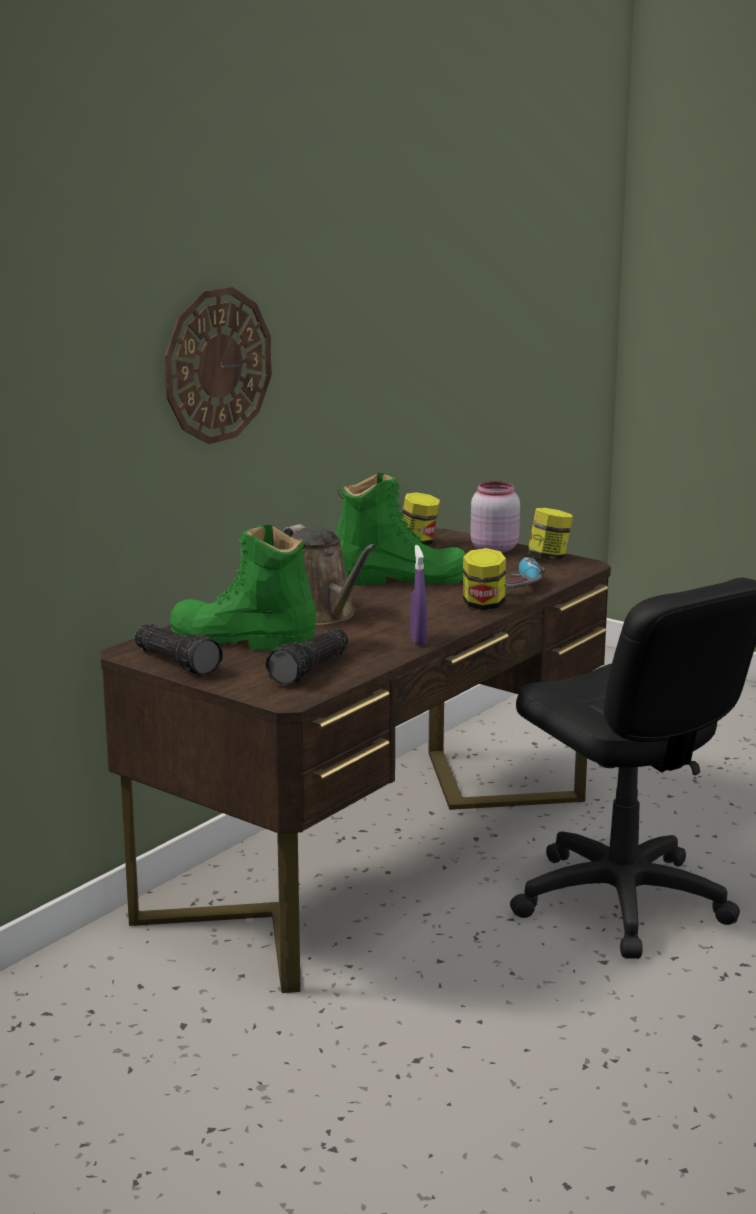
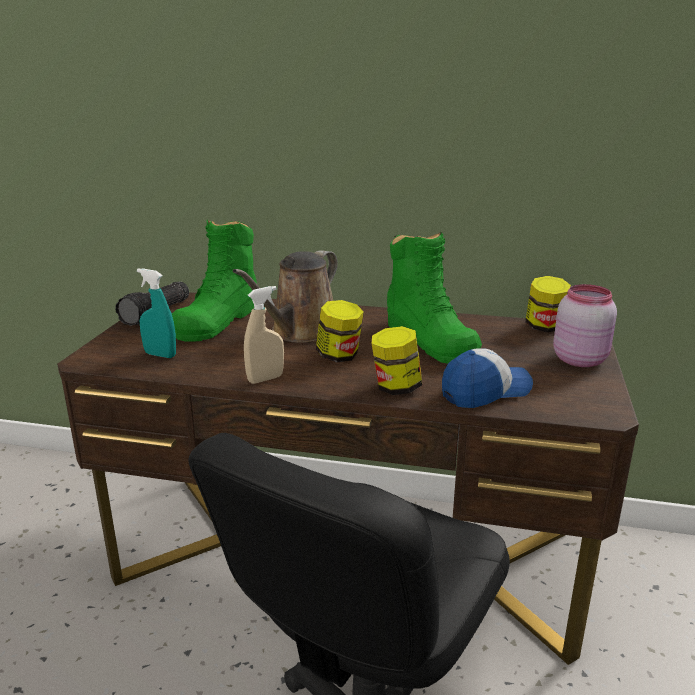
camera: 65 degrees right, 5 degrees up
(217, 365) = (307, 95): wall clock -> none
(242, 640) = (218, 320): green boot -> green boot turned 150 degrees counterclockwise
(311, 670) = (160, 355): flashlight -> turquoise spray bottle
(418, 640) = (265, 379): purple spray bottle -> beige spray bottle
(519, 584) = (485, 392): power drill -> cap
(549, 558) = (595, 390): jar -> jar (339, 356)

